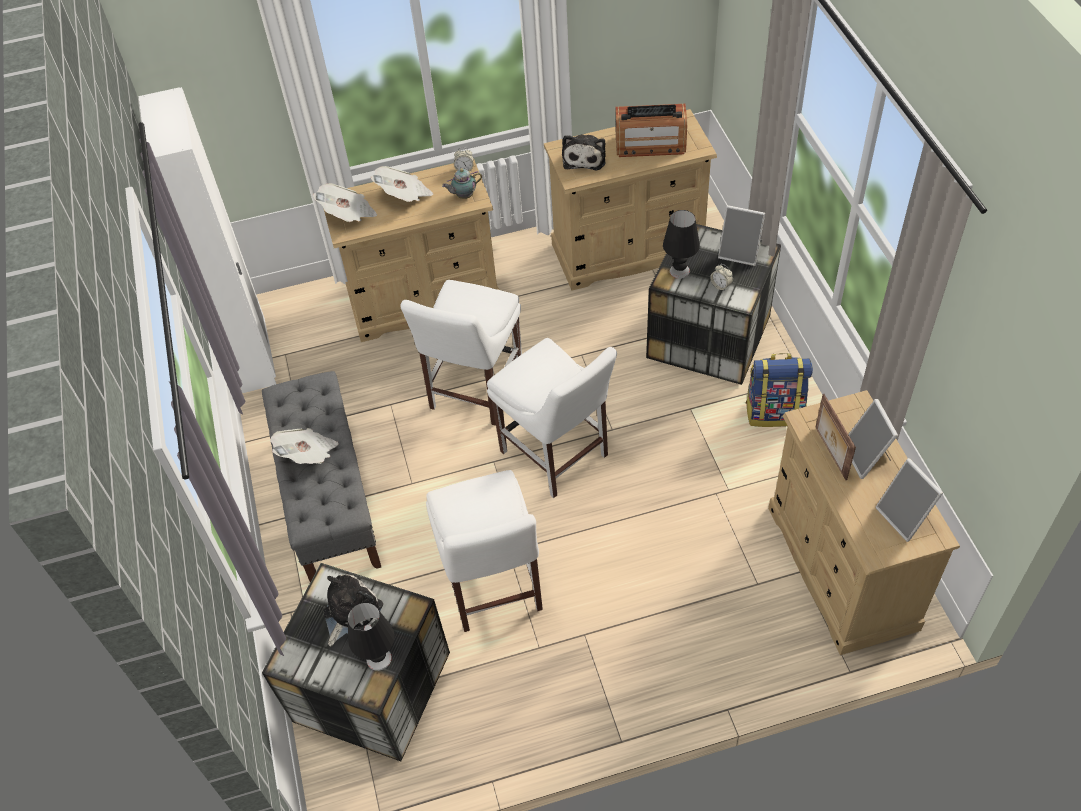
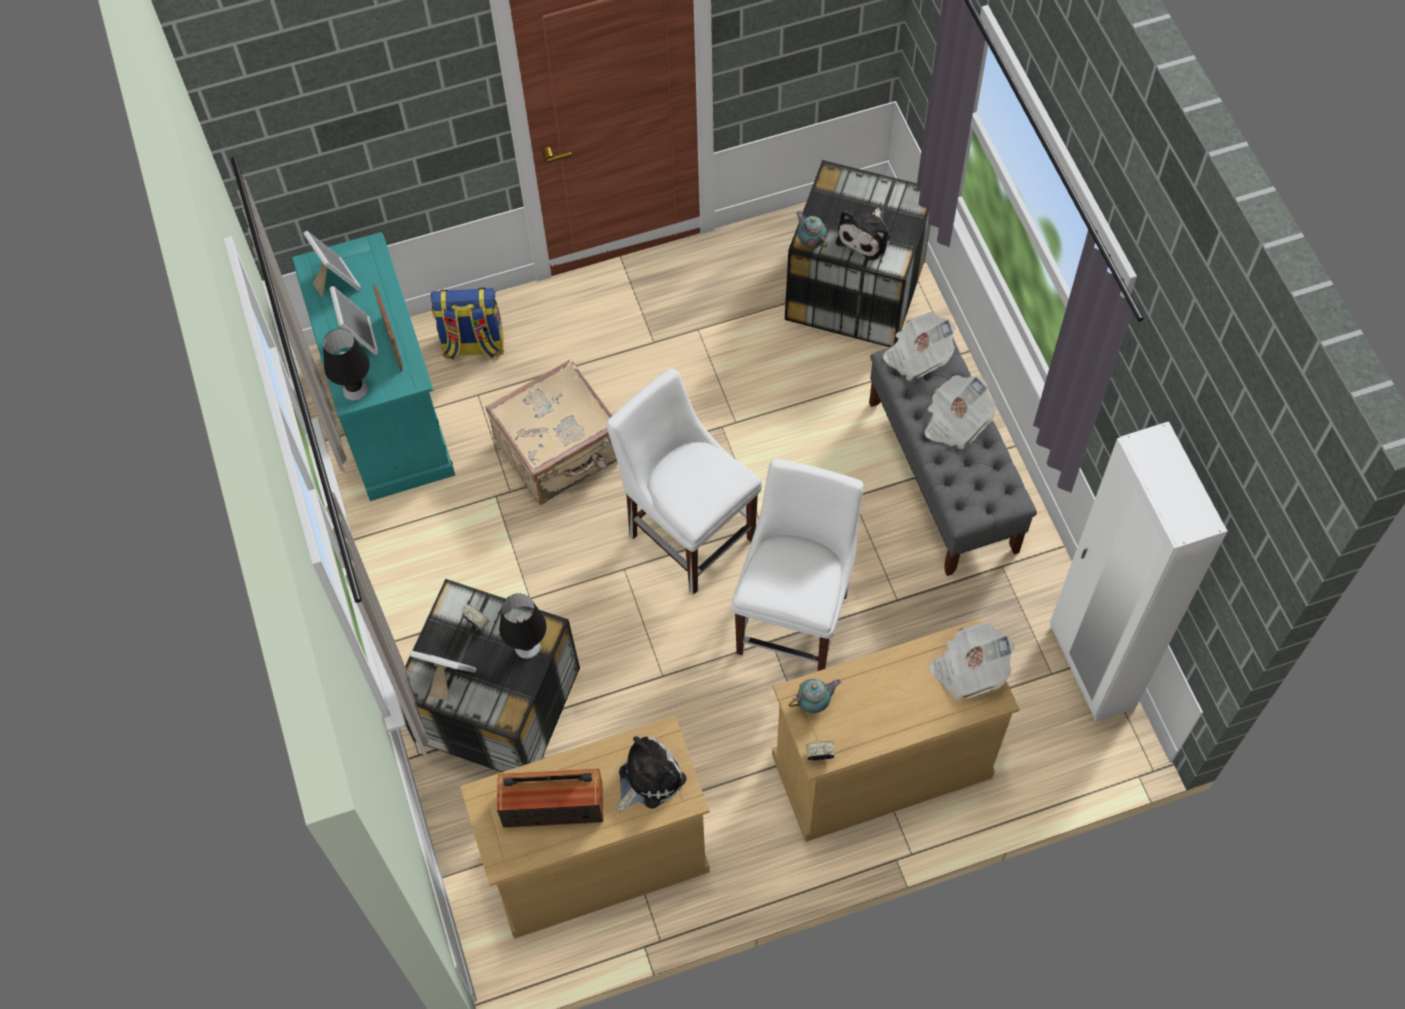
camera: 175 degrees right, 10 degrees up
(378, 659) = (831, 200): black table lamp -> black table lamp (355, 389)
(404, 196) = (897, 704): newspaper -> newspaper (917, 356)
(409, 607) = (810, 242): none -> teapot
(493, 590) = (748, 382): white chair -> none
(584, 157) = (648, 778): plush toy -> plush toy turned 45 degrees clockwise
(672, 526) = (560, 452): none -> beige suitcase
(774, 412) = (430, 594): backpack -> backpack (473, 345)
(841, 567) = (390, 413): beige dresser -> turquoise dresser

